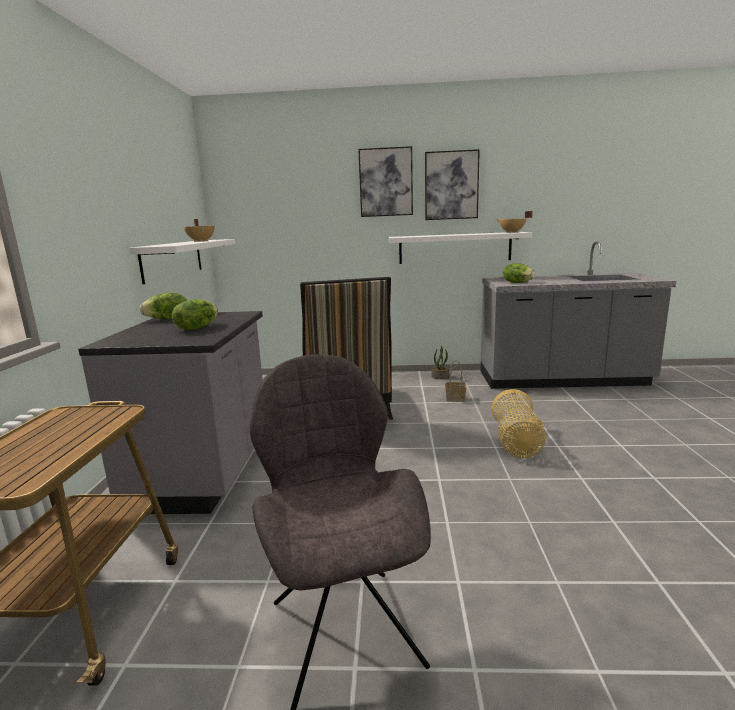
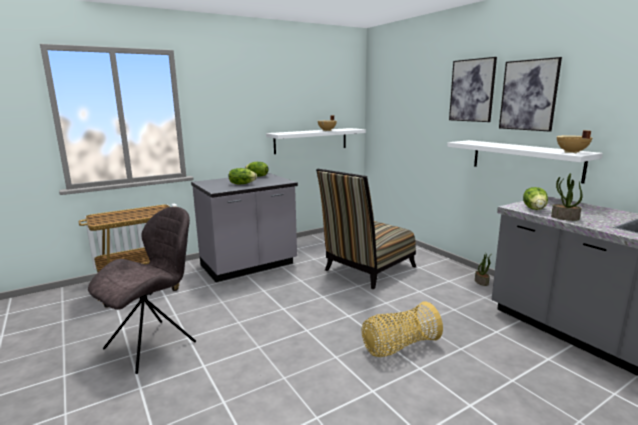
camera: 55 degrees right, 0 degrees up
(456, 398) = (447, 300): basket -> none
(550, 282) = (564, 218): none -> potted plant

